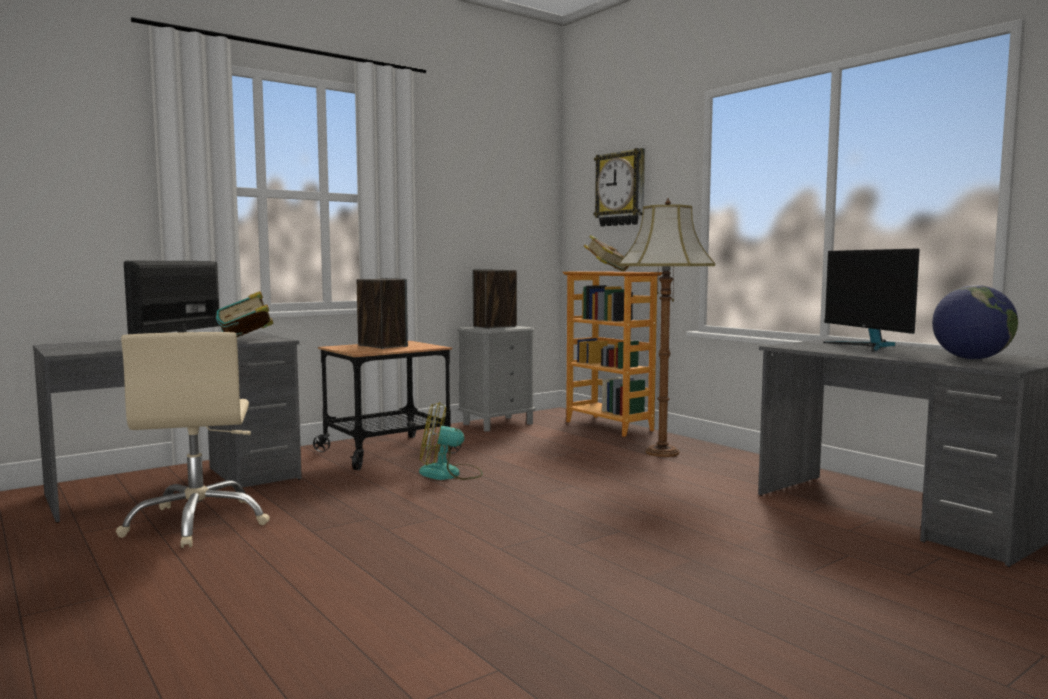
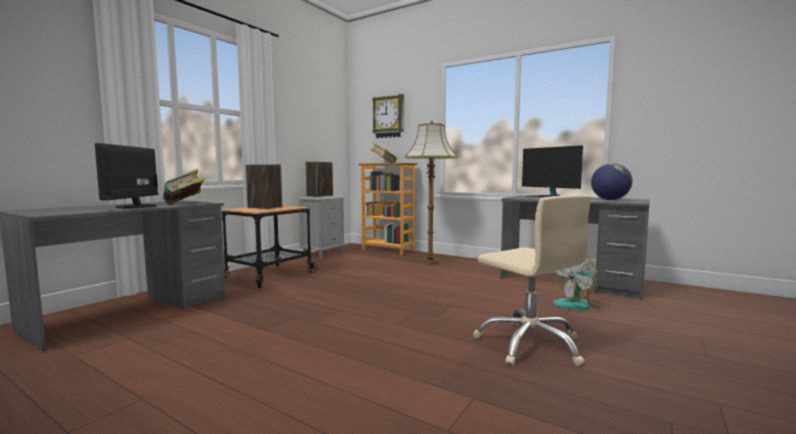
camera: 20 degrees left, 0 degrees up
(198, 523) = (172, 335): beige office chair -> beige office chair (530, 344)
(449, 474) = (323, 284): fan -> fan (578, 304)

